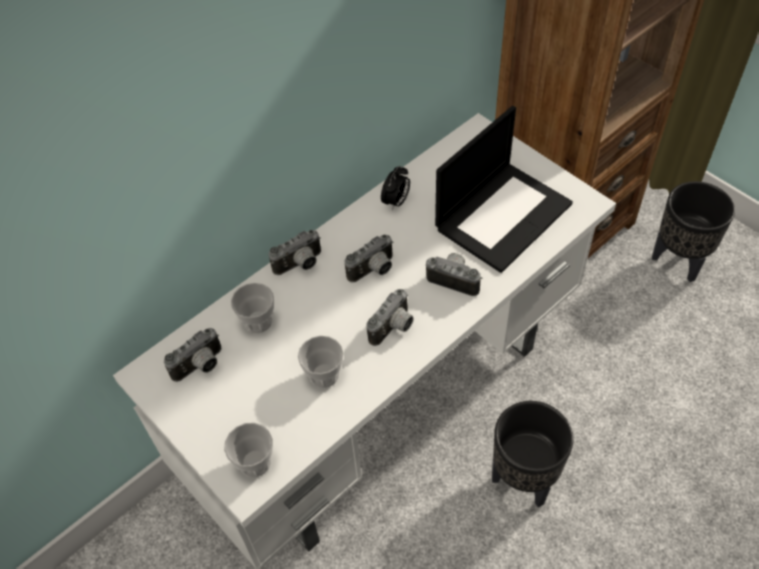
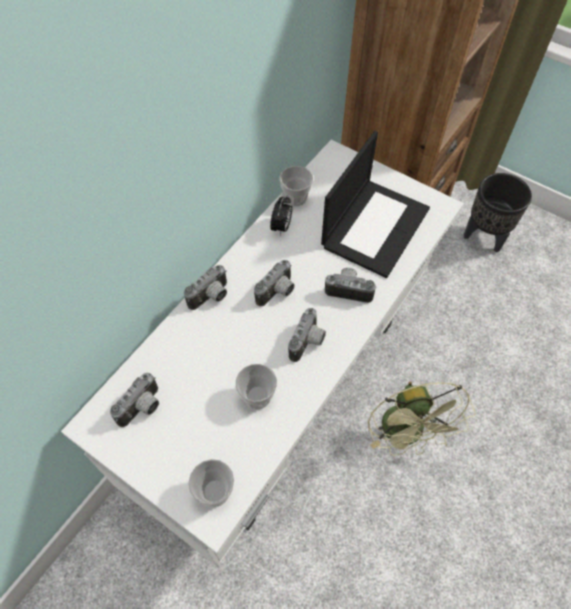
camera: 15 degrees left, 5 degrees up
(258, 321) = (186, 356): cup -> cup (295, 198)
(523, 479) = (407, 434): black planter -> green fan

